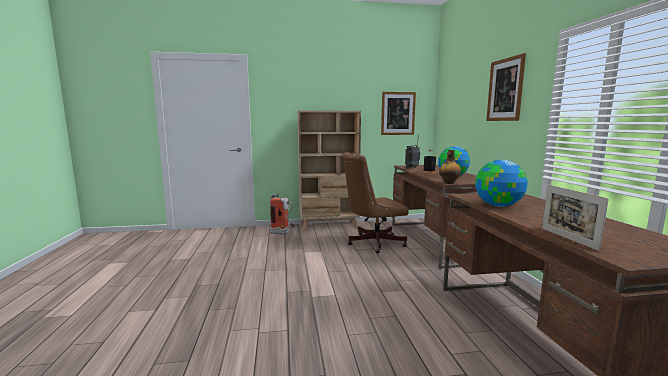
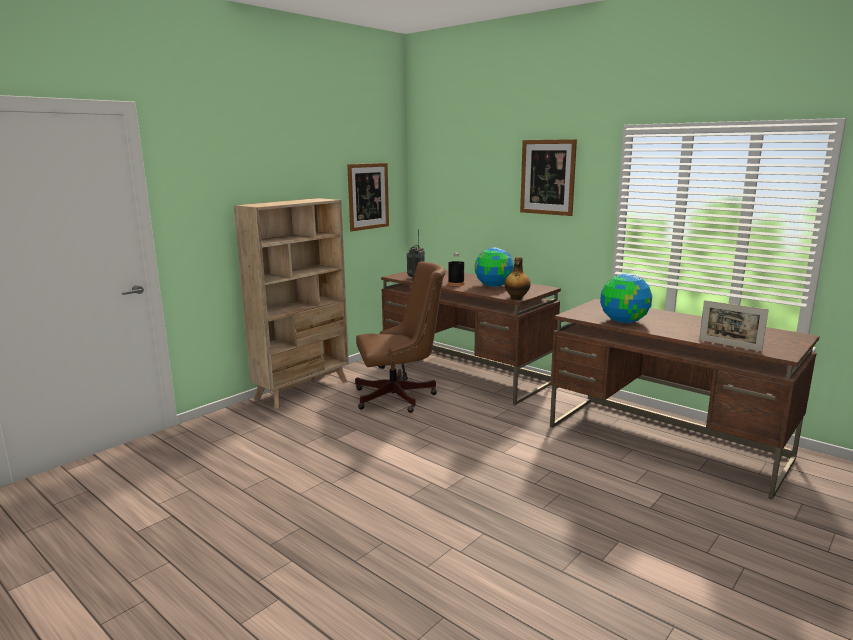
camera: 40 degrees left, 5 degrees up
(283, 233) = (253, 422): fire extinguisher -> none
(372, 243) = (400, 397): brown office chair -> brown office chair turned 135 degrees counterclockwise

